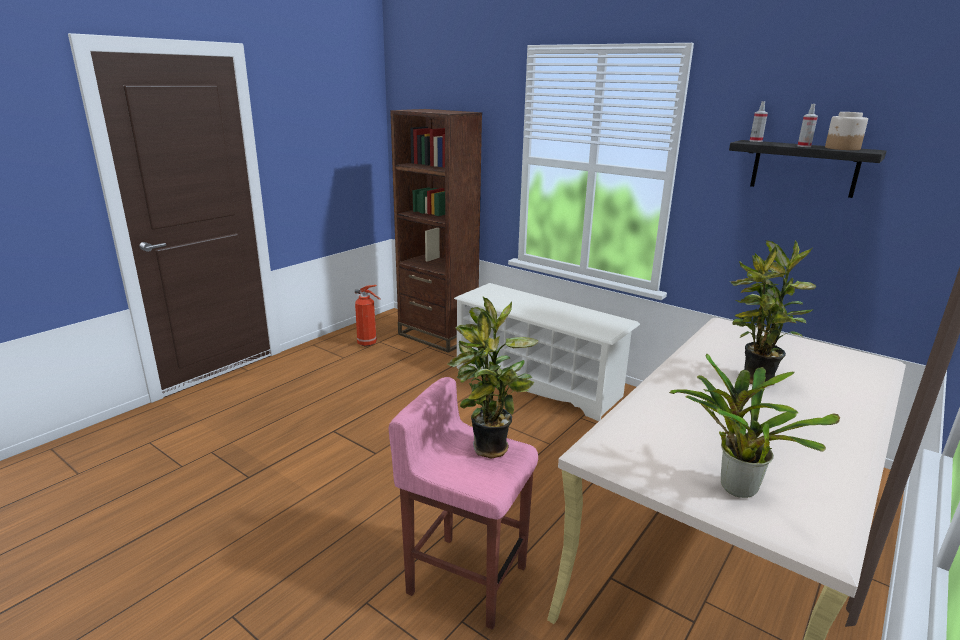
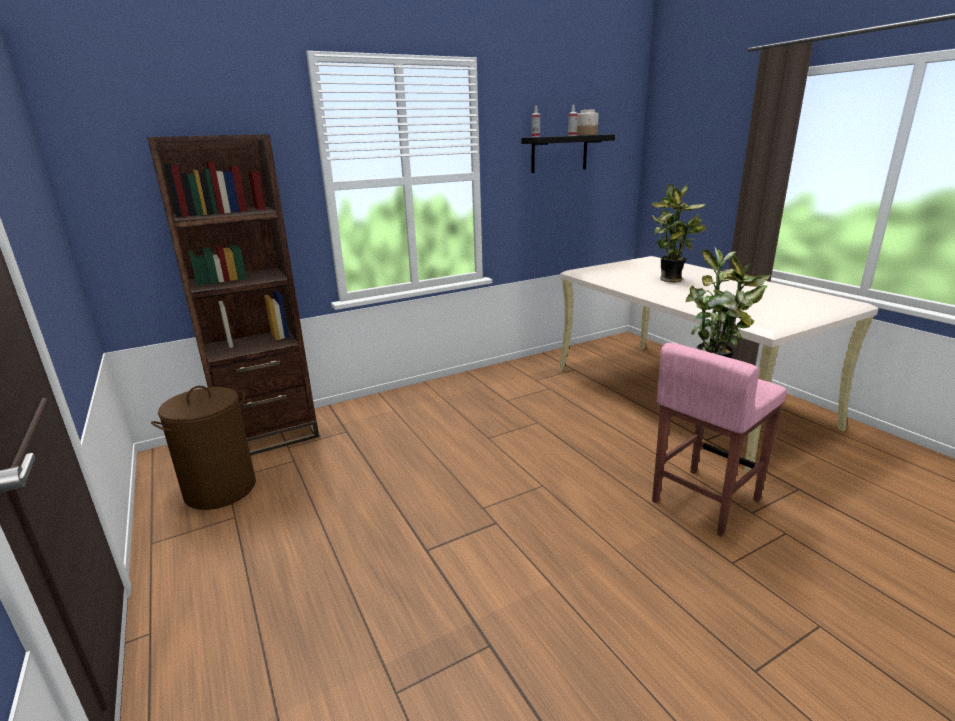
camera: 65 degrees left, 0 degrees up
(368, 343) = (220, 490): fire extinguisher -> brown laundry basket
(538, 382) = (432, 403): white shoe rack -> none
(733, 485) = (804, 306): potted plant -> none

